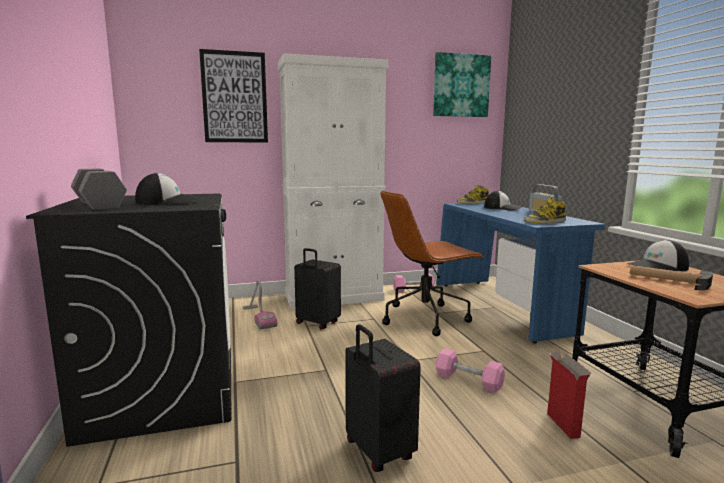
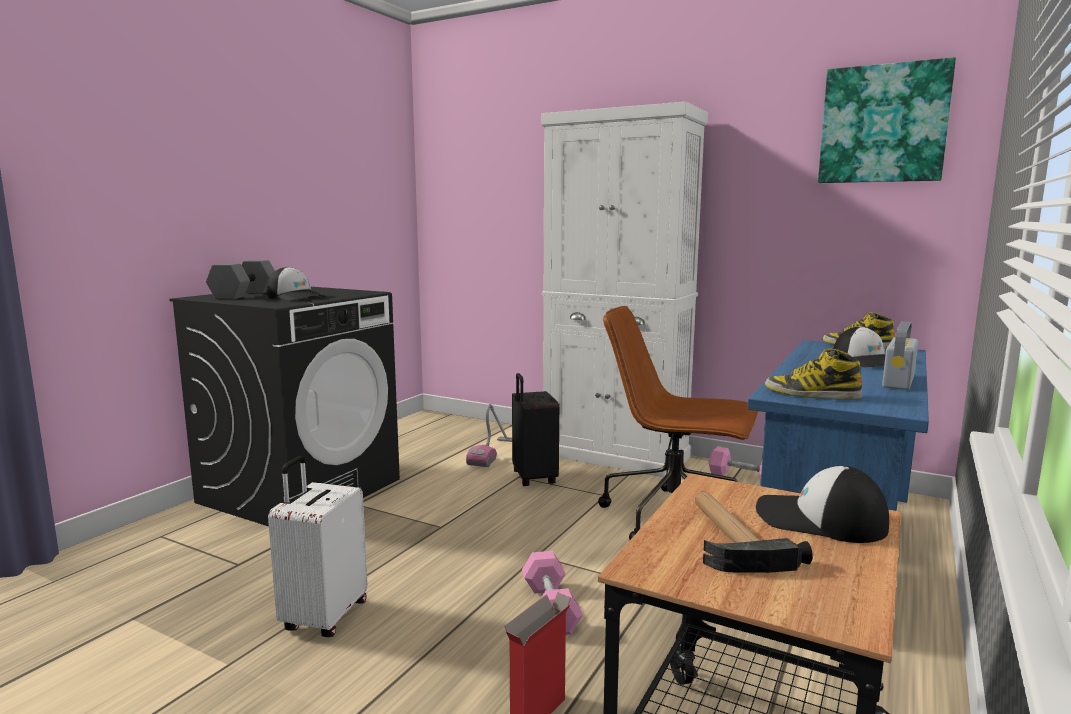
camera: 45 degrees right, 0 degrees up
(234, 97) = (525, 172): picture -> none
(377, 452) = (323, 617): black suitcase -> white suitcase

